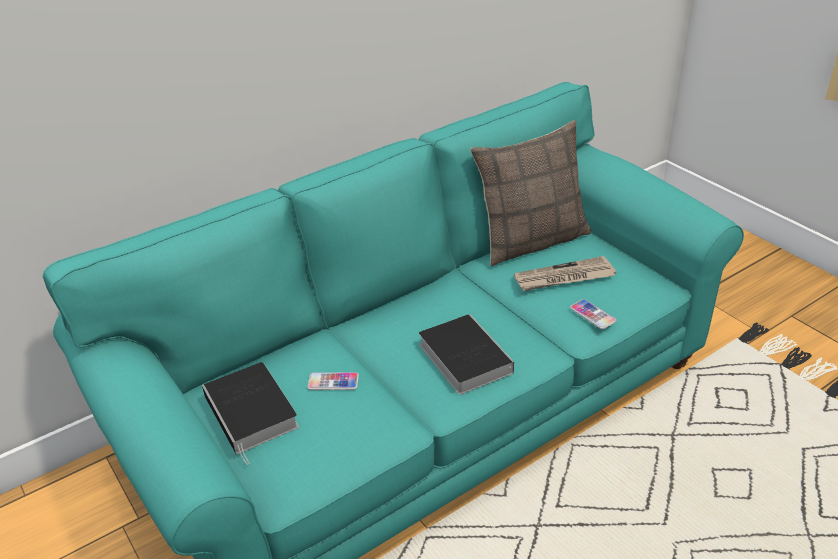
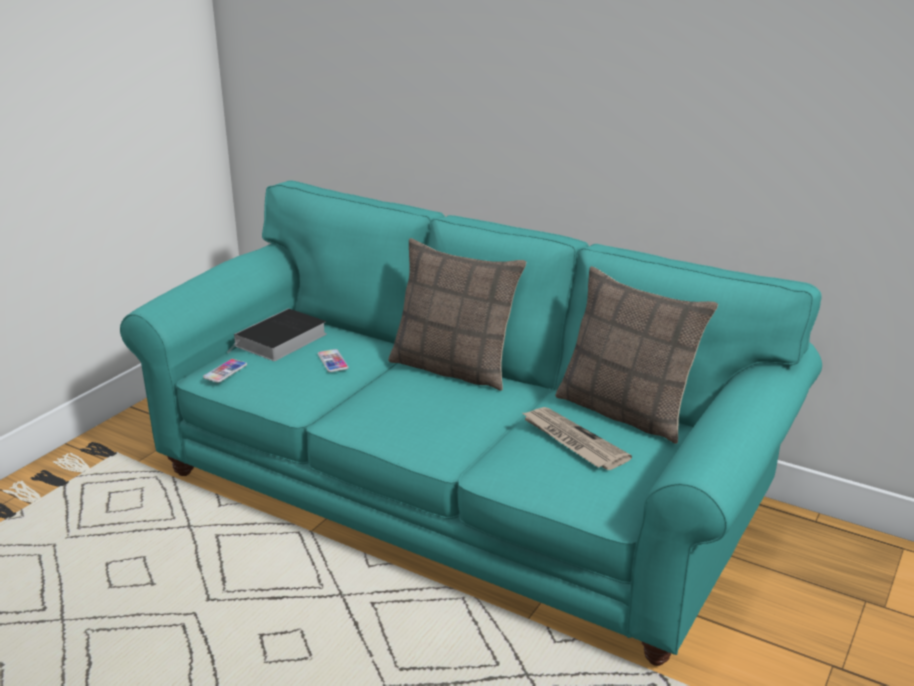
camera: 65 degrees right, 10 degrees down
(392, 308) = (454, 368): none -> pillow
(462, 357) = (408, 414): book -> none
(592, 315) = (519, 468): phone -> phone (225, 371)

